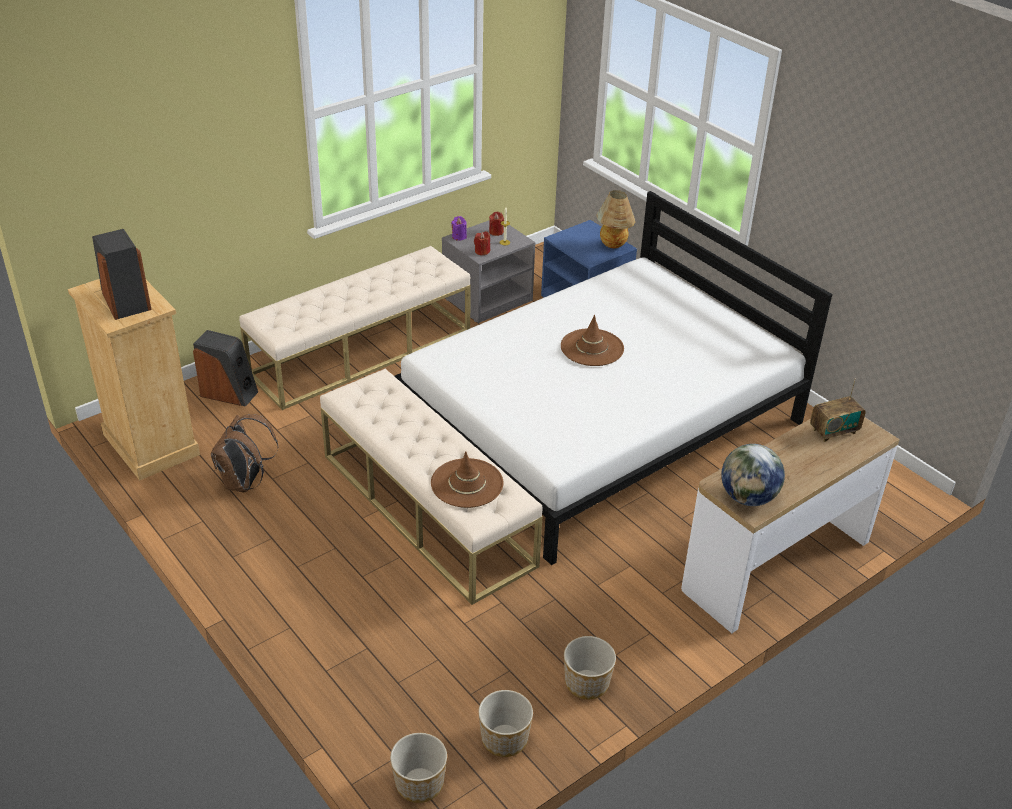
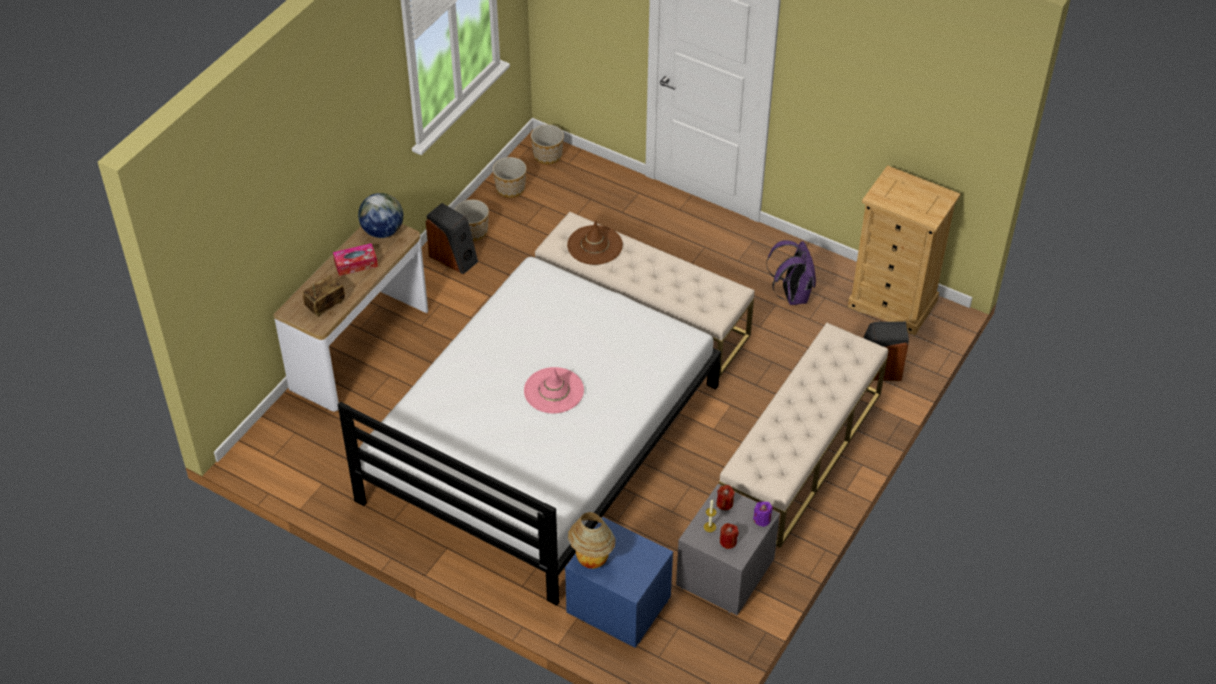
camera: 160 degrees right, 10 degrees up
(124, 301) = (906, 195): speaker -> speaker (453, 258)
(245, 483) = (792, 295): brown backpack -> purple backpack
(592, 348) = (554, 391): brown hat -> pink hat
(790, 467) = (356, 264): none -> tissue box

